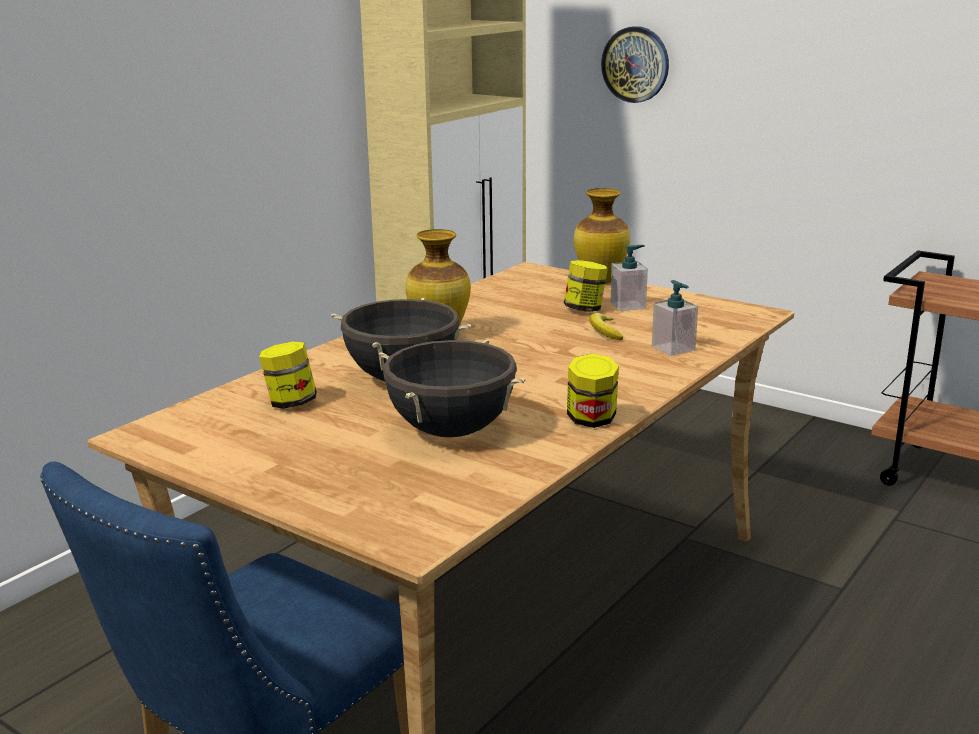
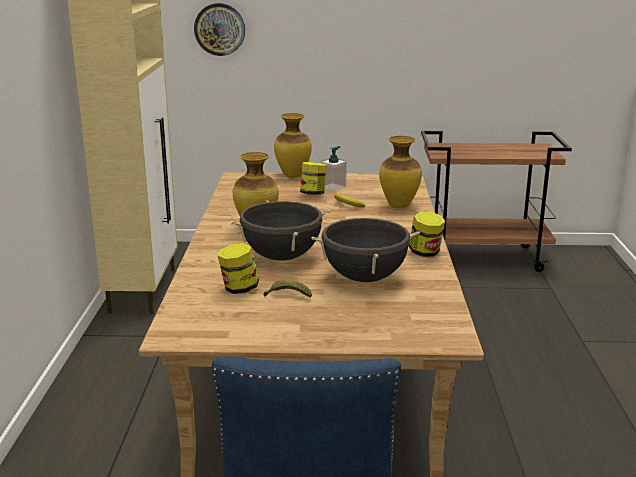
camera: 35 degrees left, 0 degrees up
(326, 426) = (288, 295): none -> banana
(673, 348) = (398, 205): soap dispenser -> vase

